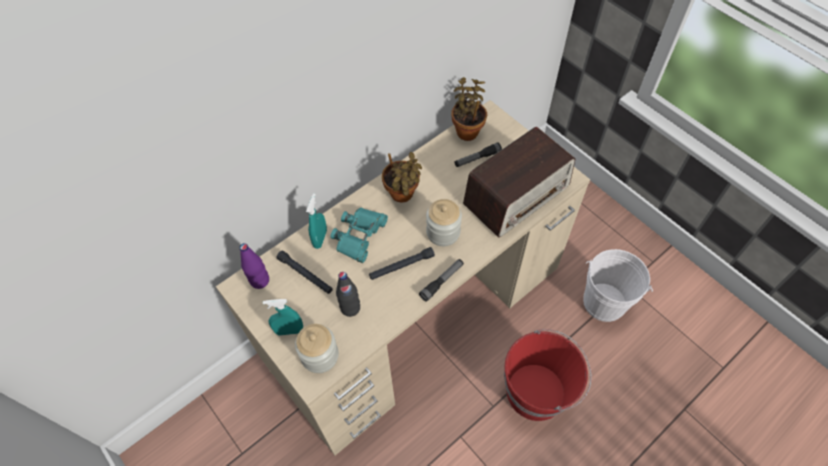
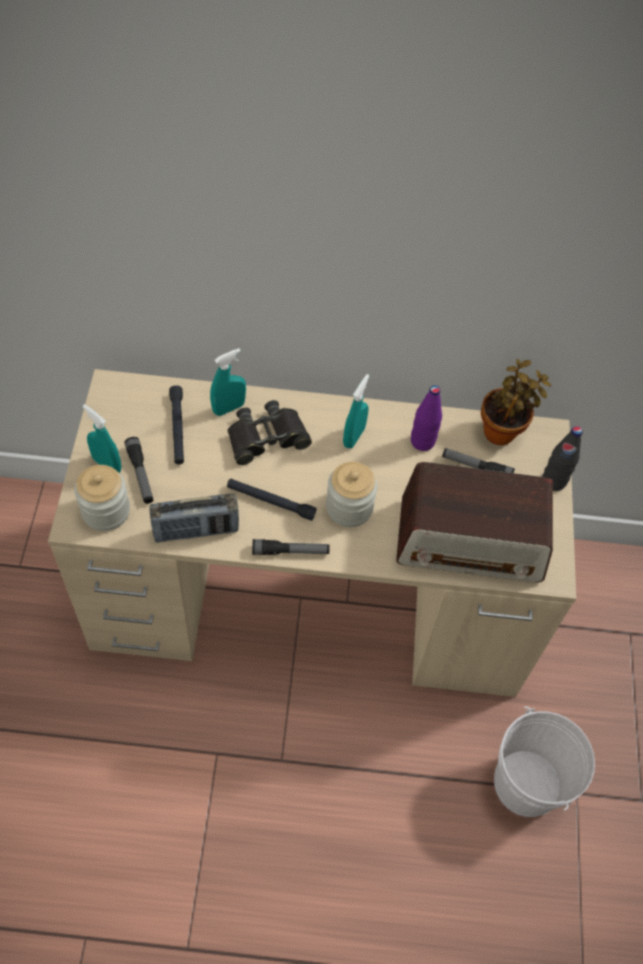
camera: 40 degrees right, 0 degrees up
(260, 281) = (134, 398): purple bottle -> purple bottle (422, 442)
(315, 318) = (140, 474): none -> flashlight
(350, 308) = (180, 495): black bottle -> black bottle (553, 481)
(359, 236) = (266, 437): turquoise binoculars -> black binoculars
(382, 318) = (196, 530): none -> radio
(402, 195) = (354, 437): potted plant -> turquoise spray bottle
(537, 391) = (342, 793): red bucket -> none

